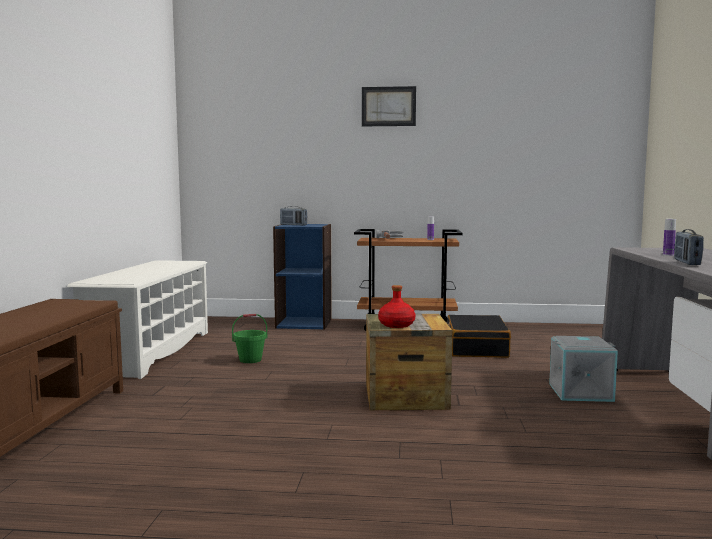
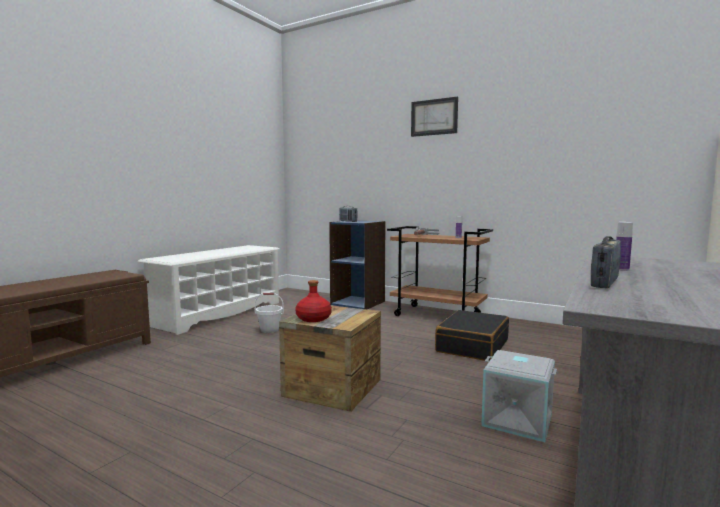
camera: 25 degrees right, 0 degrees up
(250, 360) = (269, 330): green bucket -> white bucket

